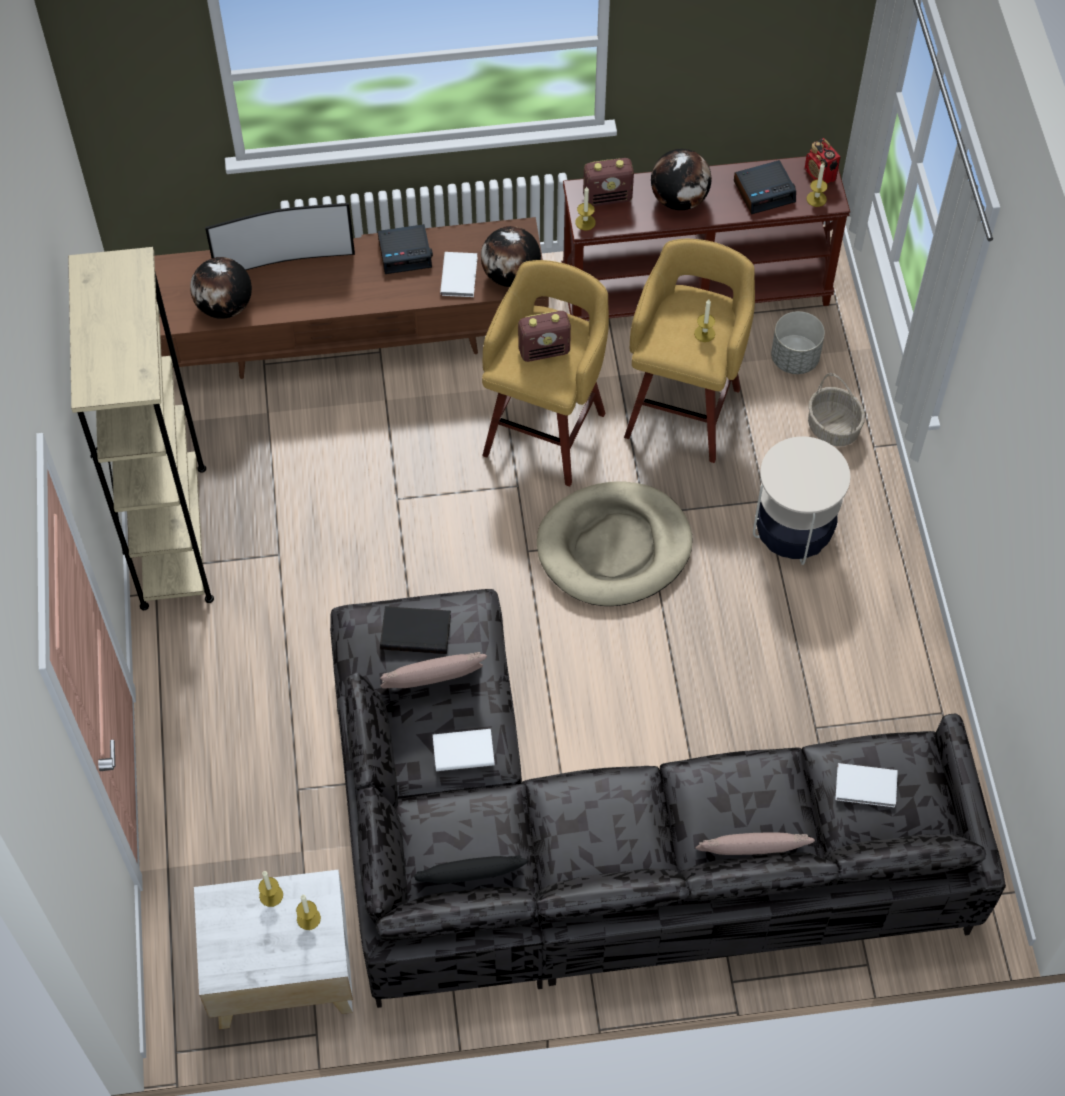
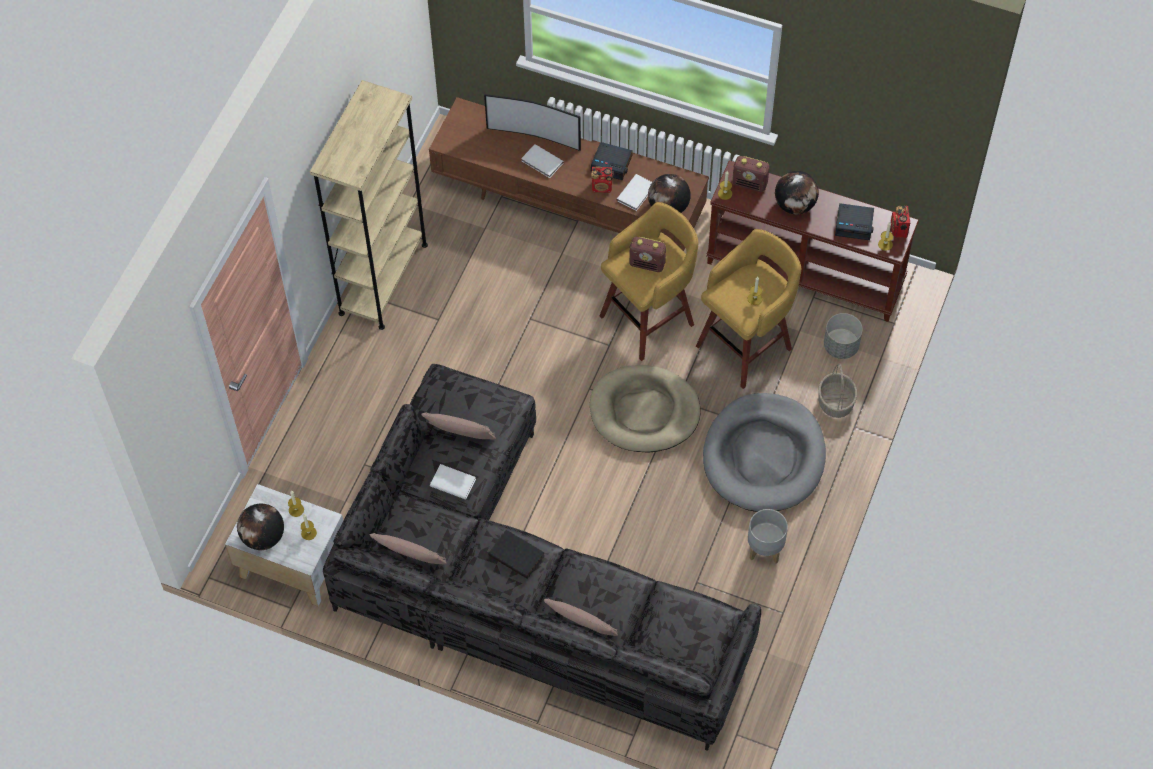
camera: 30 degrees right, 0 degrees up
(225, 307) = (481, 149): globe -> globe (263, 537)
(411, 287) = (602, 187): none -> radio
(416, 631) = (470, 399): black book -> black book (517, 555)
(471, 882) = (410, 558): black pillow -> beige pillow
(793, 532) = (764, 456): beige side table -> grey dog bed
(866, 787) = (676, 622): white book -> white book (542, 163)
(869, 646) = (765, 549): none -> grey planter

